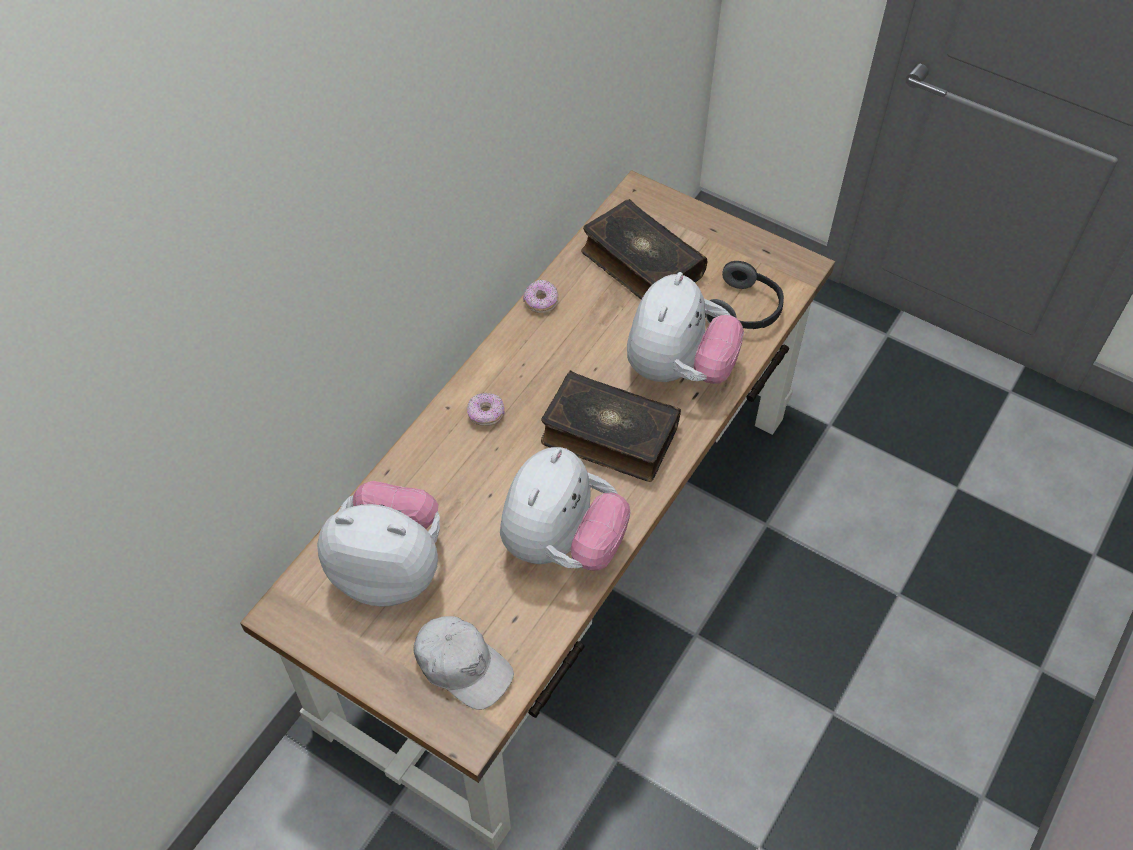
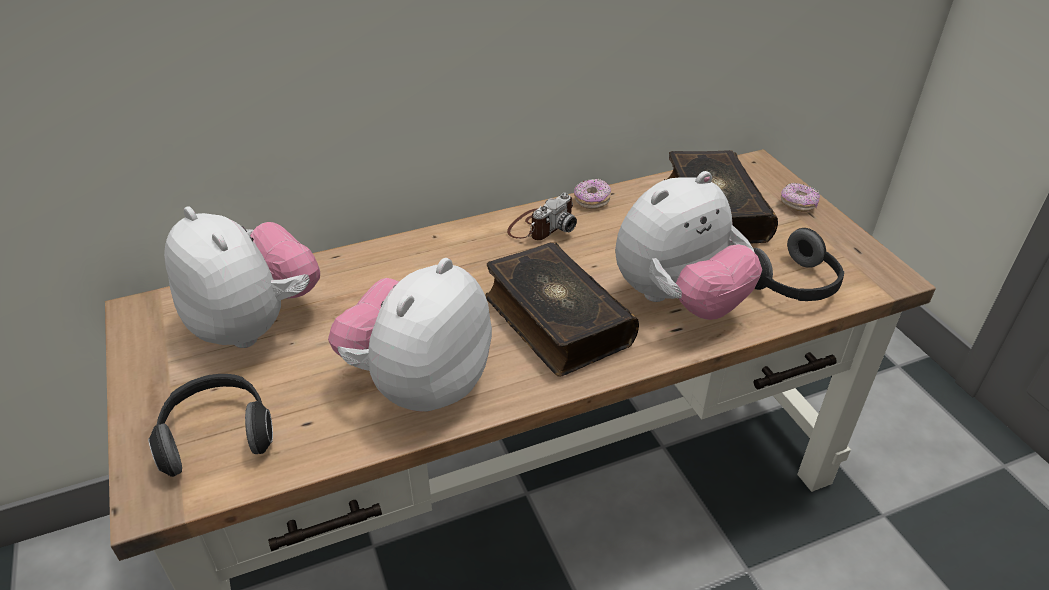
camera: 35 degrees right, 15 degrees down
(462, 665) = (217, 435): white cap -> headphones
(486, 414) = (460, 255): donut -> donut (797, 205)
(523, 350) = (541, 226): none -> camera
(562, 543) = (419, 384): plush toy -> plush toy turned 150 degrees clockwise

